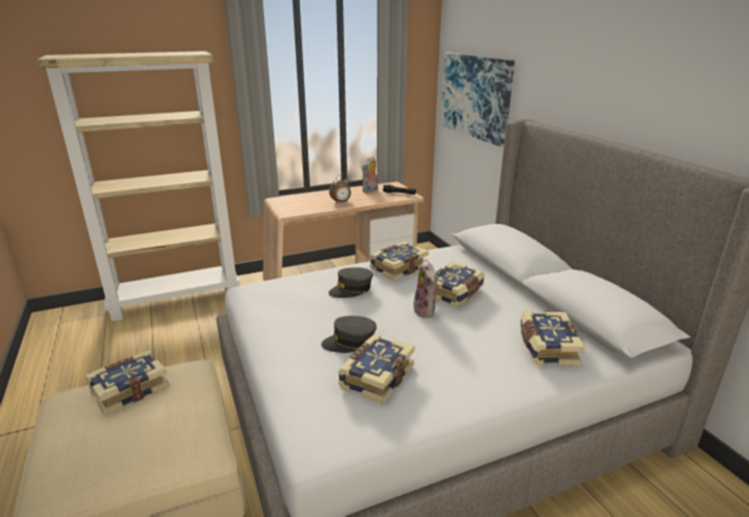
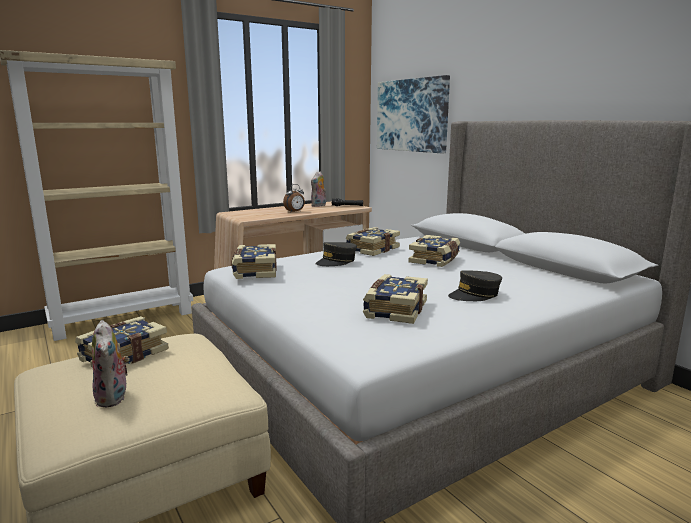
camera: 10 degrees left, 10 degrees down
(350, 342) = (355, 292): grey cap -> grey cap (475, 295)
(426, 311) = (416, 271): plush toy -> plush toy (114, 397)
(546, 348) = (538, 284): book -> book (254, 271)

